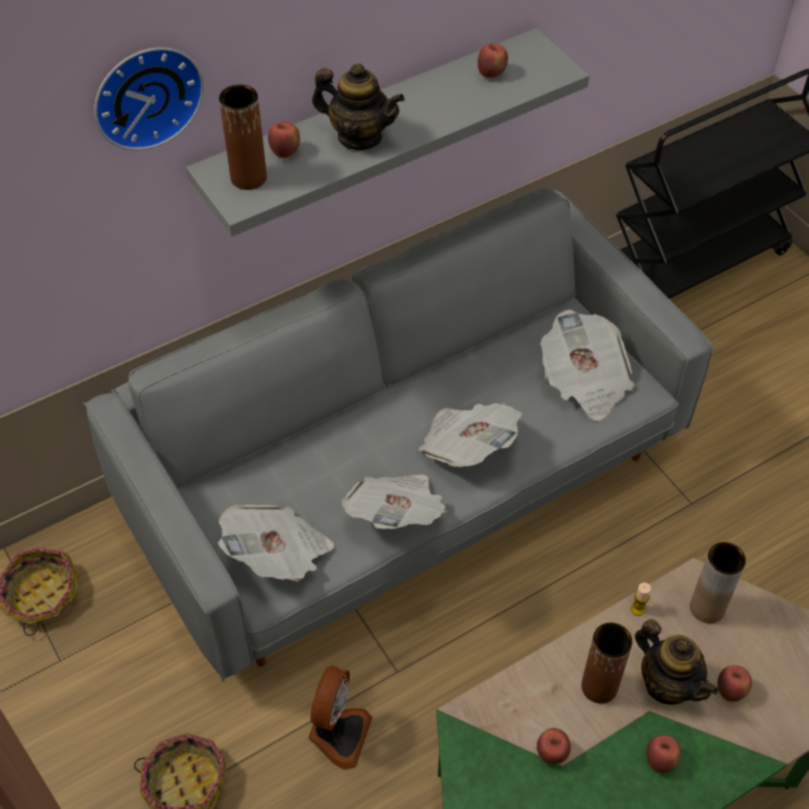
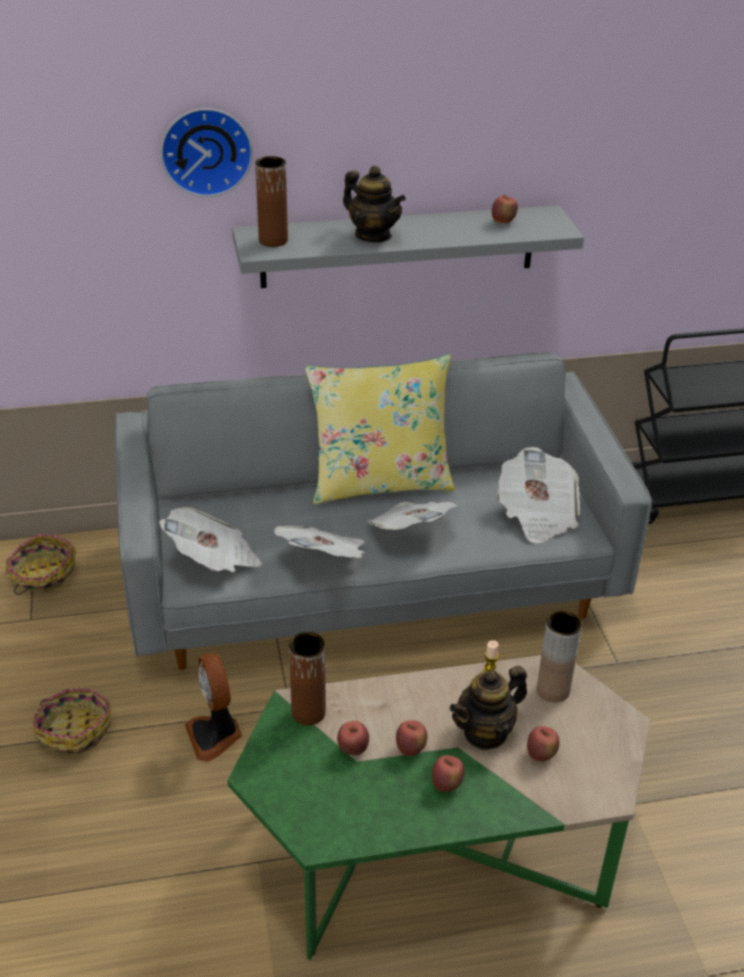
camera: 20 degrees right, 15 degrees down
(285, 152) = (310, 233): apple -> apple (410, 749)
(338, 734) = (215, 735): fan -> fan turned 120 degrees clockwise
(403, 388) = (380, 482): none -> yellow pillow
(599, 687) = (422, 716): brown vase -> brown vase (308, 712)
(668, 684) = (485, 732): teapot -> teapot turned 75 degrees clockwise

